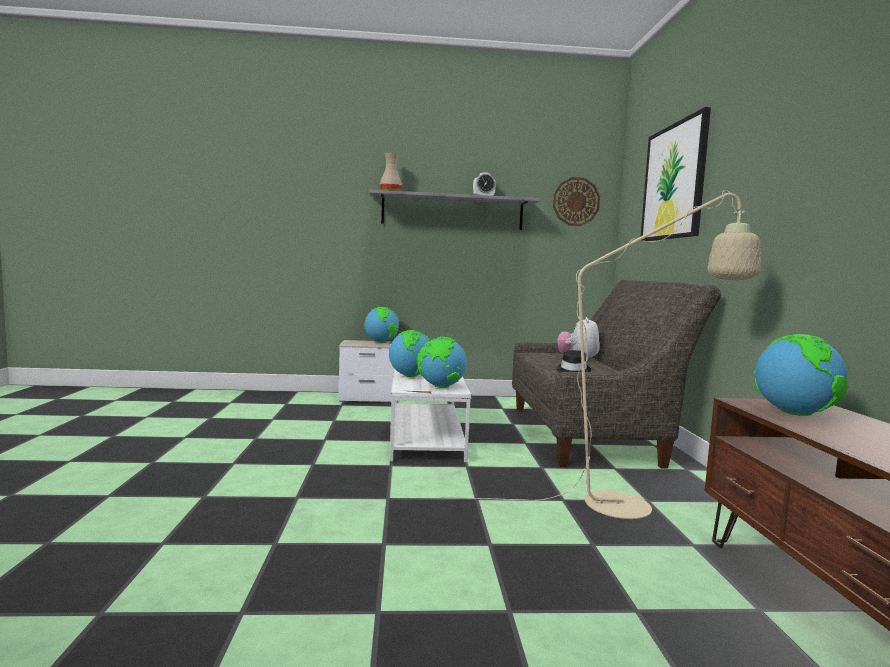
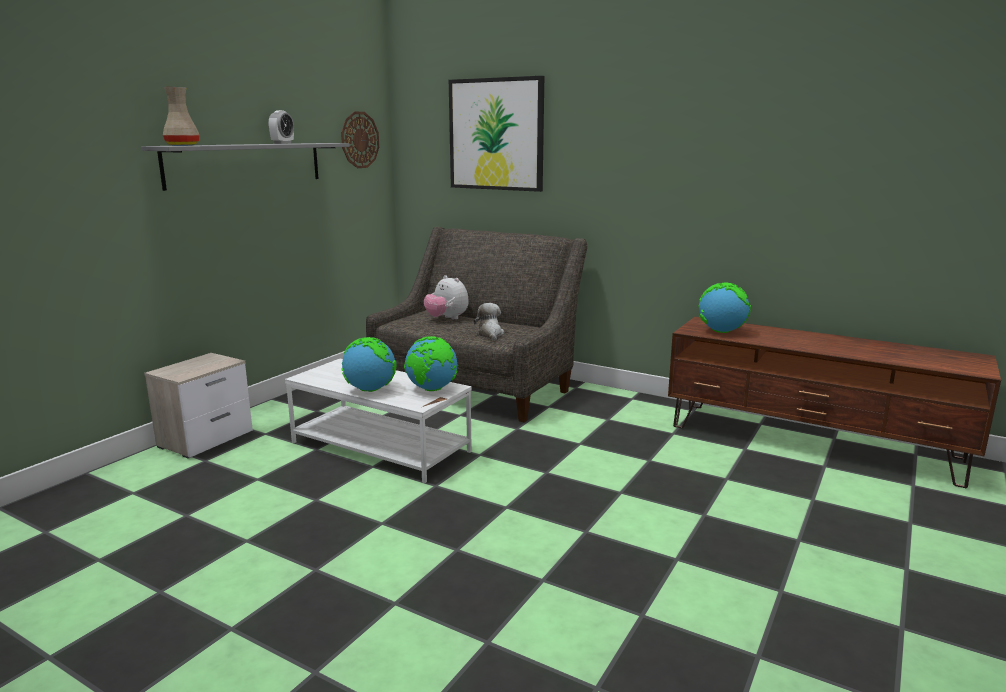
camera: 55 degrees left, 10 degrees up
(381, 342) = (205, 360): globe -> none
(572, 371) = (490, 334): black hat -> plush toy
(635, 504) = (609, 425): beige floor lamp -> none

